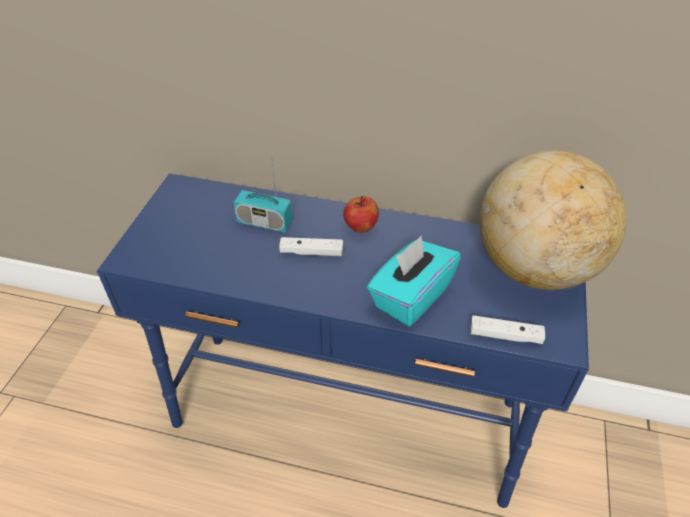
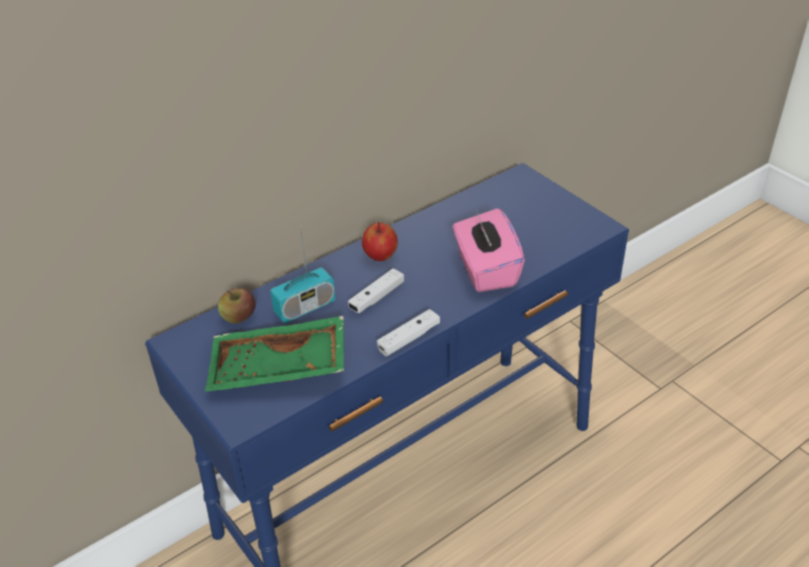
camera: 50 degrees left, 5 degrees down
(189, 247) = (278, 370): none -> green tray
(225, 198) = (239, 317): none -> apple
(410, 297) = (485, 270): turquoise tissue box -> pink tissue box
(505, 335) = (568, 246): white game controller -> white game controller (409, 338)
(535, 268) = (523, 197): globe -> none

